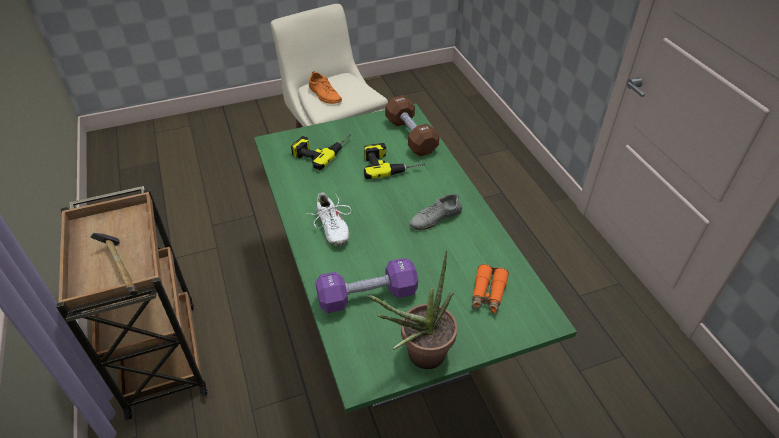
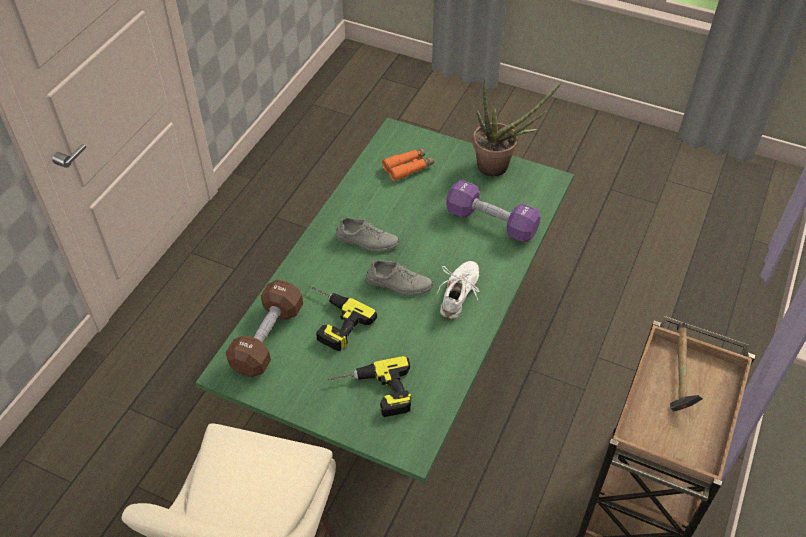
camera: 135 degrees left, 5 degrees up
(324, 94) = (271, 485): orange shoe -> none
(378, 207) = (399, 283): none -> grey shoe

